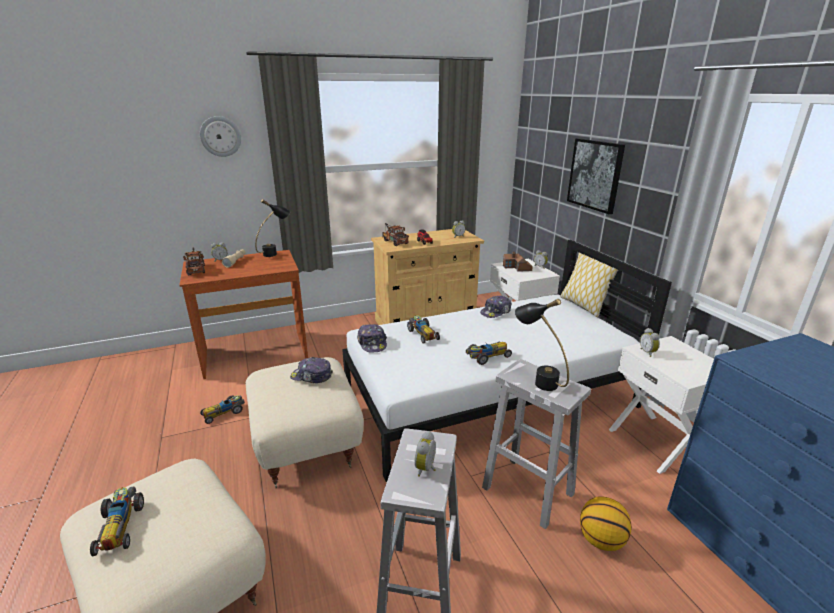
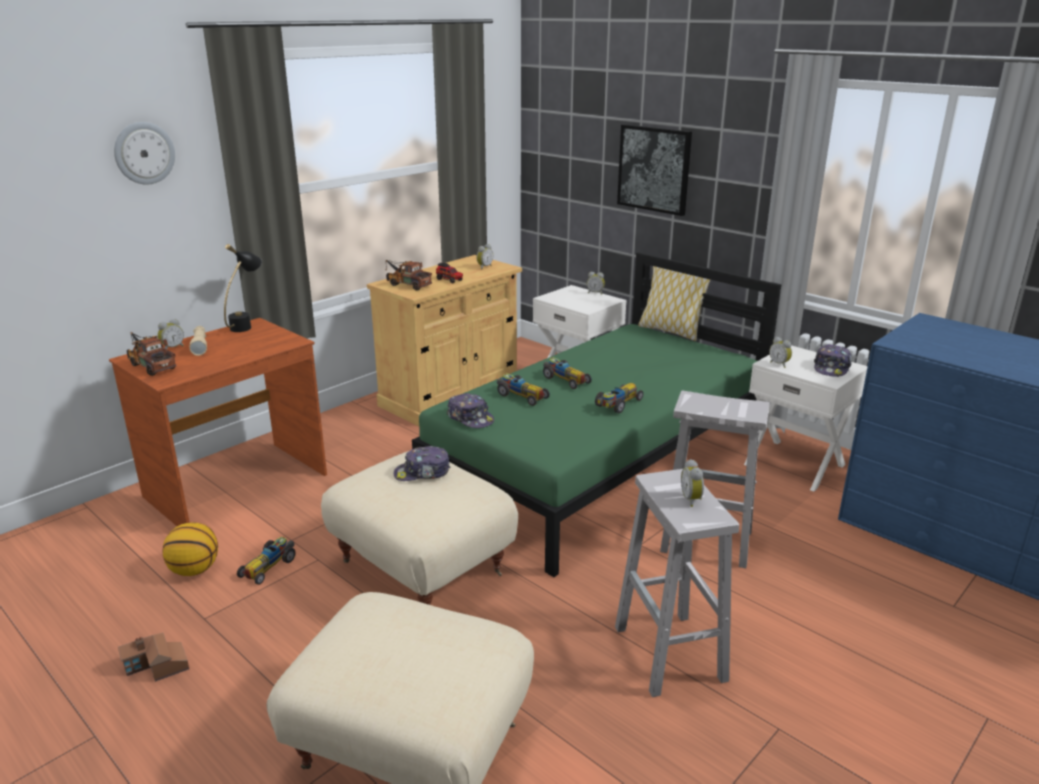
camera: 25 degrees left, 0 degrees up
(120, 525) = (367, 667): toy car -> toy car (565, 379)
(489, 398) = (600, 464): white bed -> green bed
(496, 312) = (582, 355): cap -> cap (831, 368)
(517, 268) = (569, 298): toy house -> toy house (156, 666)
(537, 379) = (716, 405): black table lamp -> none
(601, 539) = (799, 561): basketball -> basketball (194, 570)

